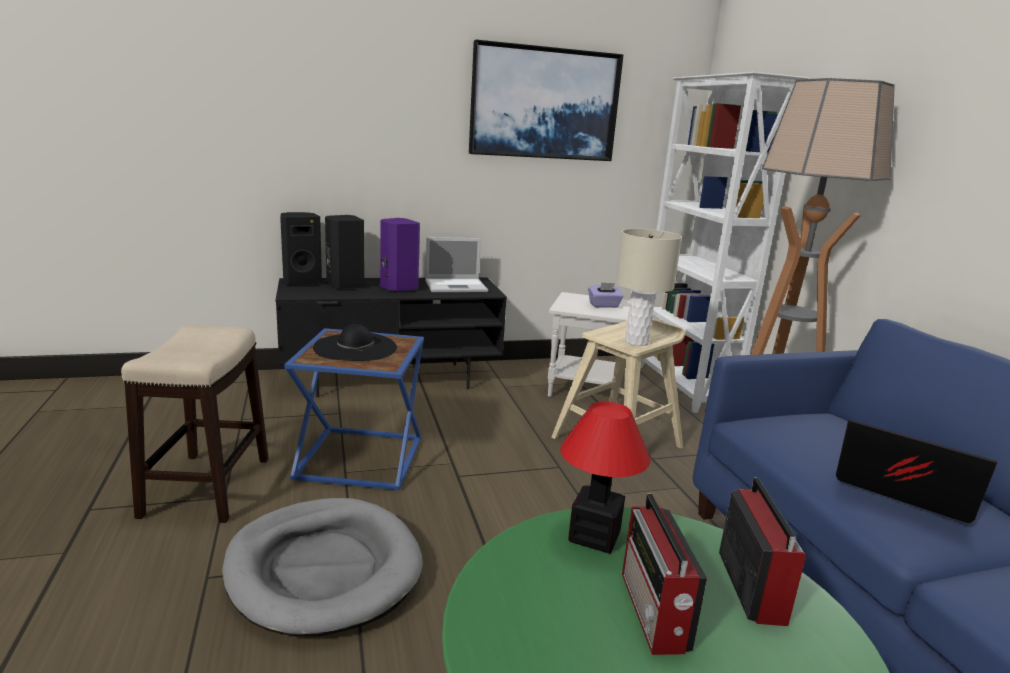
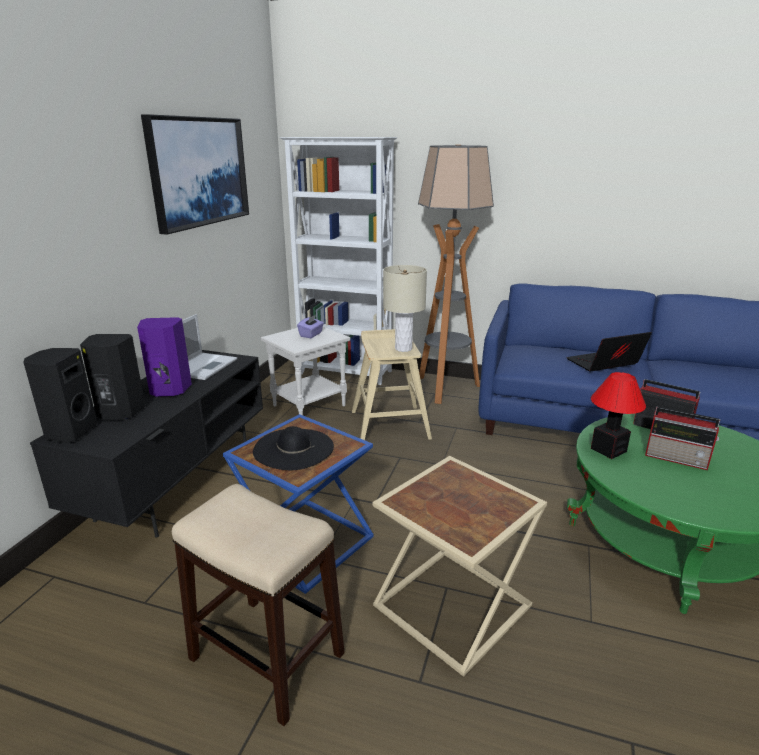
camera: 55 degrees left, 5 degrees up
(324, 569) = (449, 606): grey dog bed -> beige side table

